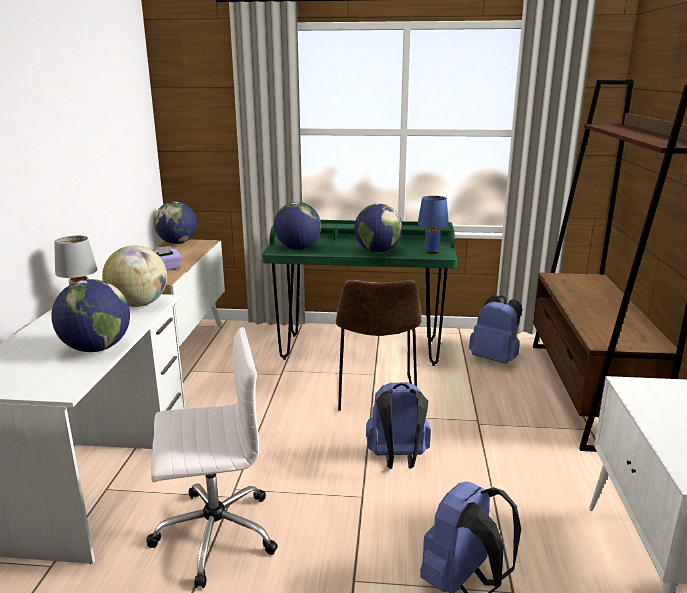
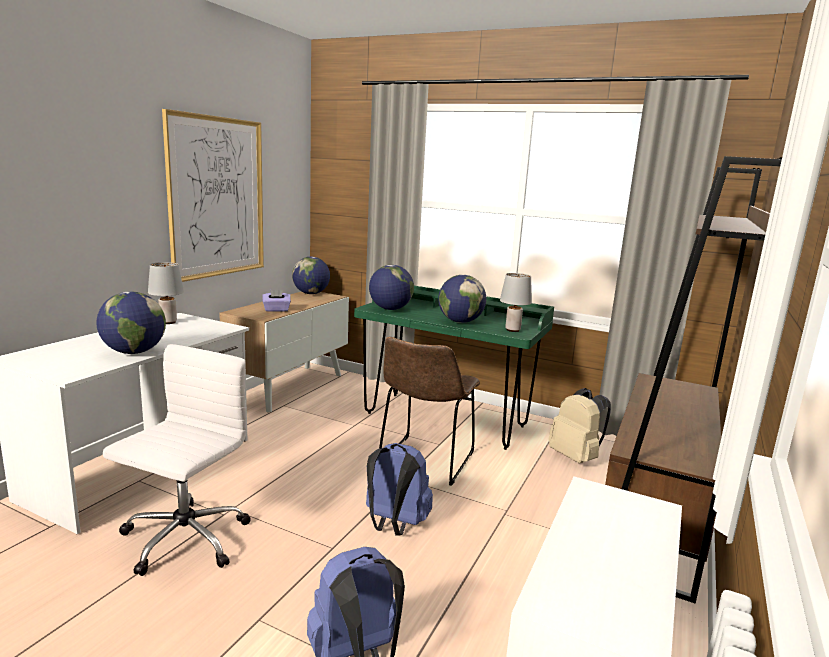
camera: 20 degrees right, 5 degrees down
(86, 149) = (217, 197): none -> picture
(139, 304) = (208, 328): globe -> none
(213, 533) = (183, 540): white office chair -> white office chair turned 75 degrees counterclockwise
(431, 252) = (512, 330): blue table lamp -> grey table lamp
(495, 359) = (576, 457): blue backpack -> beige backpack

